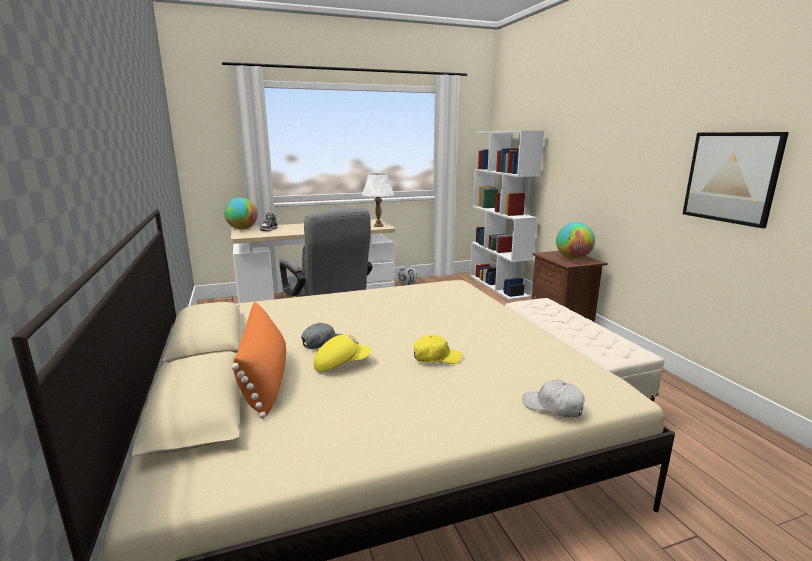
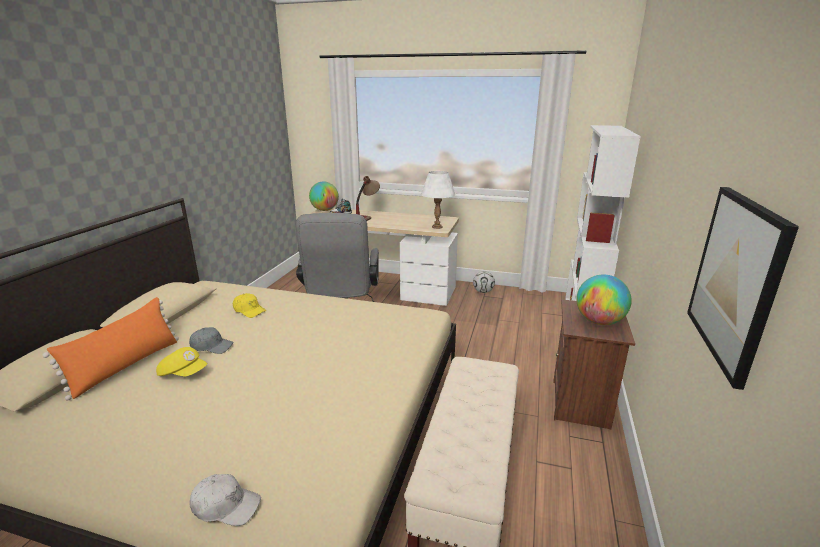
camera: 35 degrees right, 5 degrees up
(298, 228) = (366, 217): none -> table lamp
(436, 357) = (246, 398): yellow cap -> yellow cap (249, 310)
(553, 407) = (226, 506): white cap -> white cap turned 120 degrees clockwise

